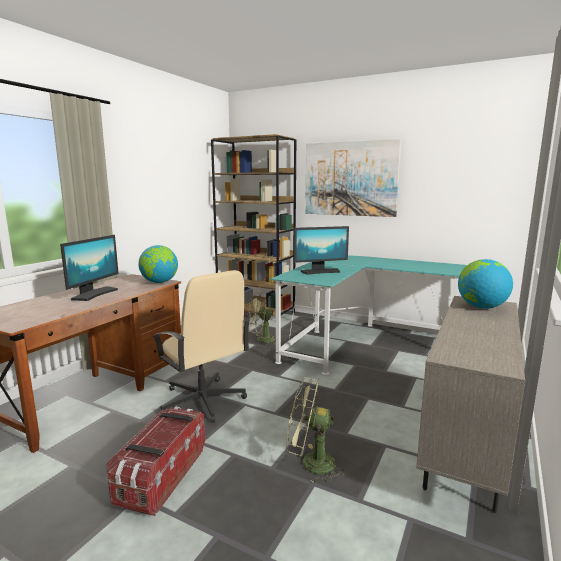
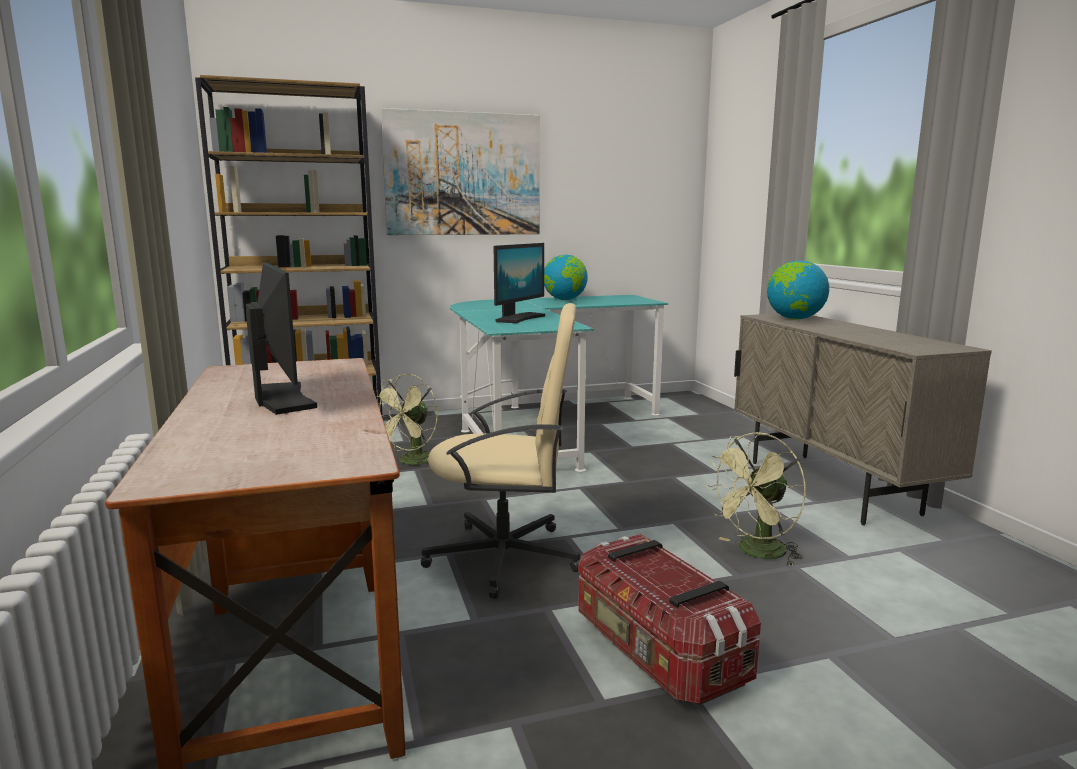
camera: 45 degrees left, 0 degrees up
(159, 282) = (332, 365): globe -> globe (565, 299)

